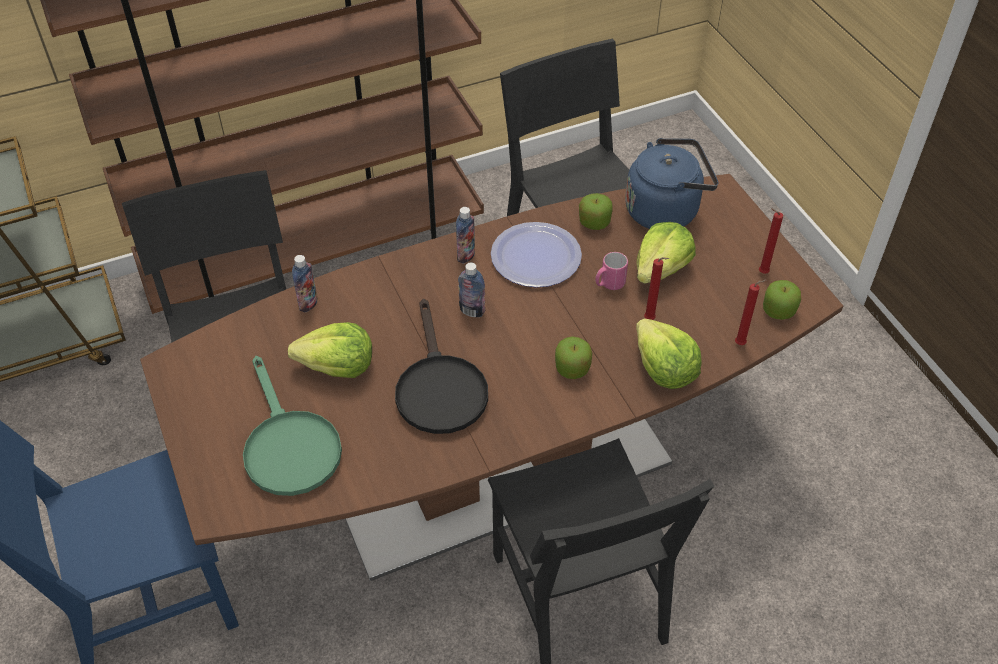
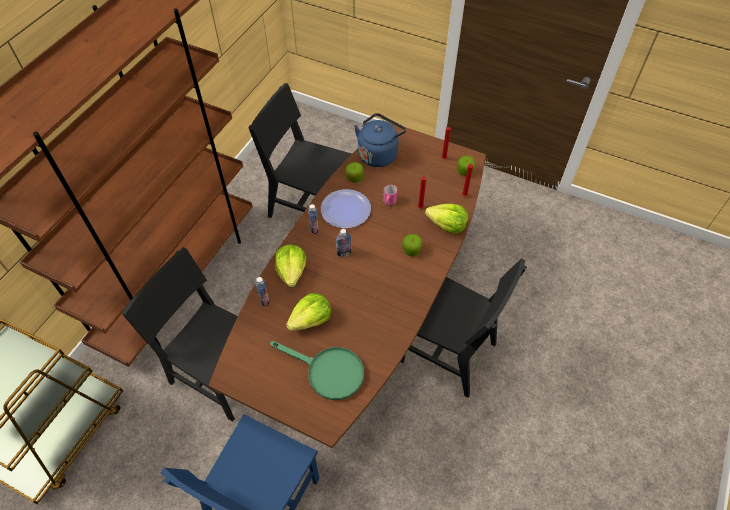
camera: 40 degrees left, 5 degrees up
(439, 387) = (366, 297): black frying pan -> none
(661, 269) = (403, 182): lettuce -> lettuce (292, 271)

